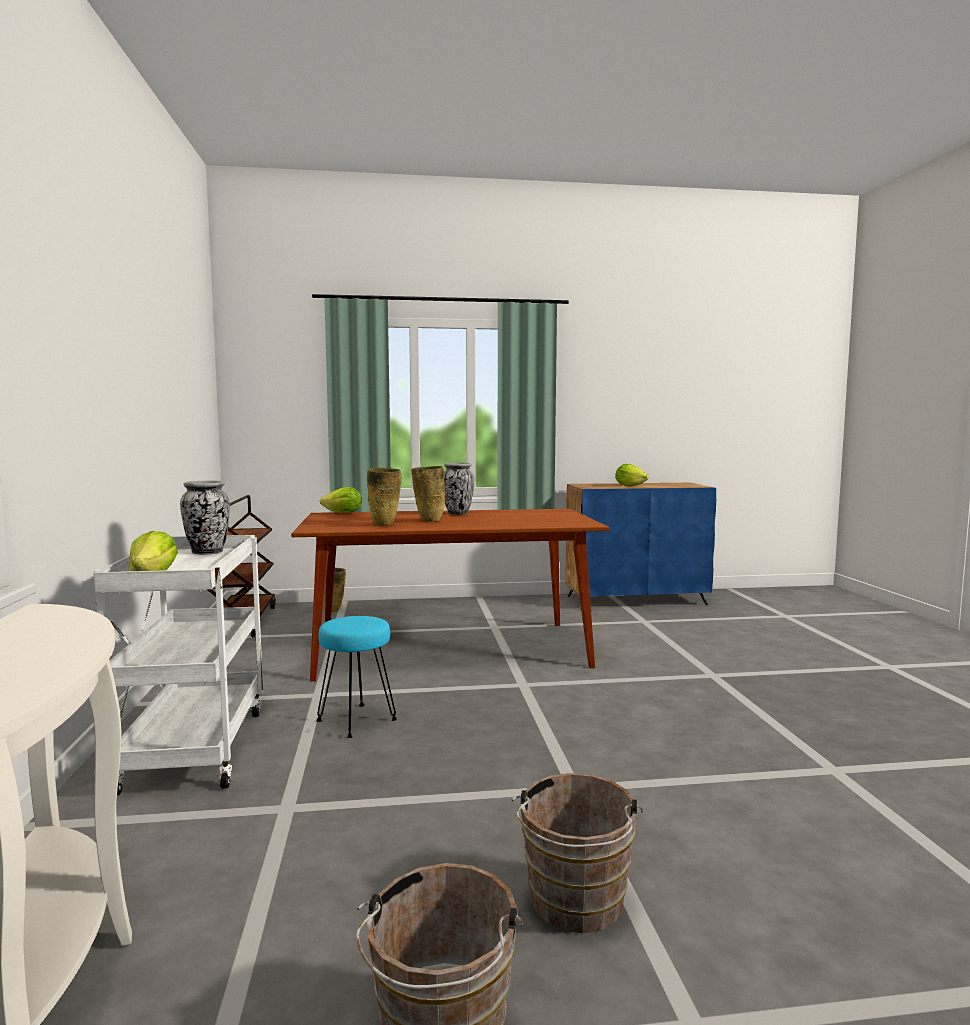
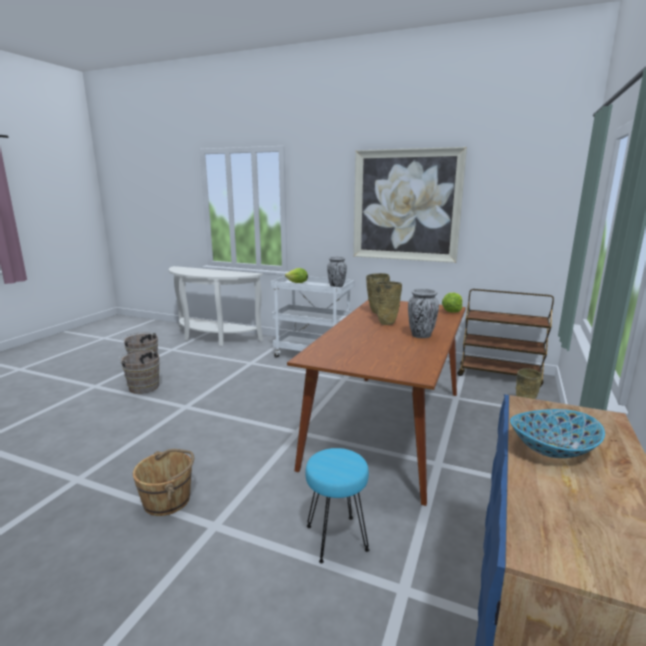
camera: 120 degrees right, 10 degrees up
(142, 375) = (406, 205): none -> picture
(356, 721) = (303, 381): turquoise stool -> turquoise stool (335, 538)
(630, 486) = (553, 450): lettuce -> bowl
(735, 703) = (168, 500): none -> brown bucket

